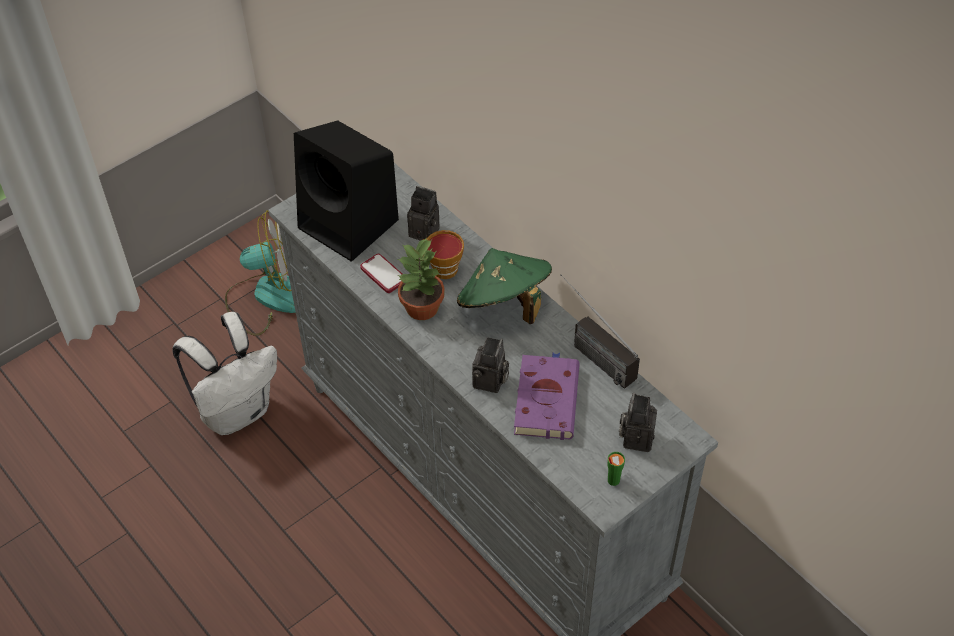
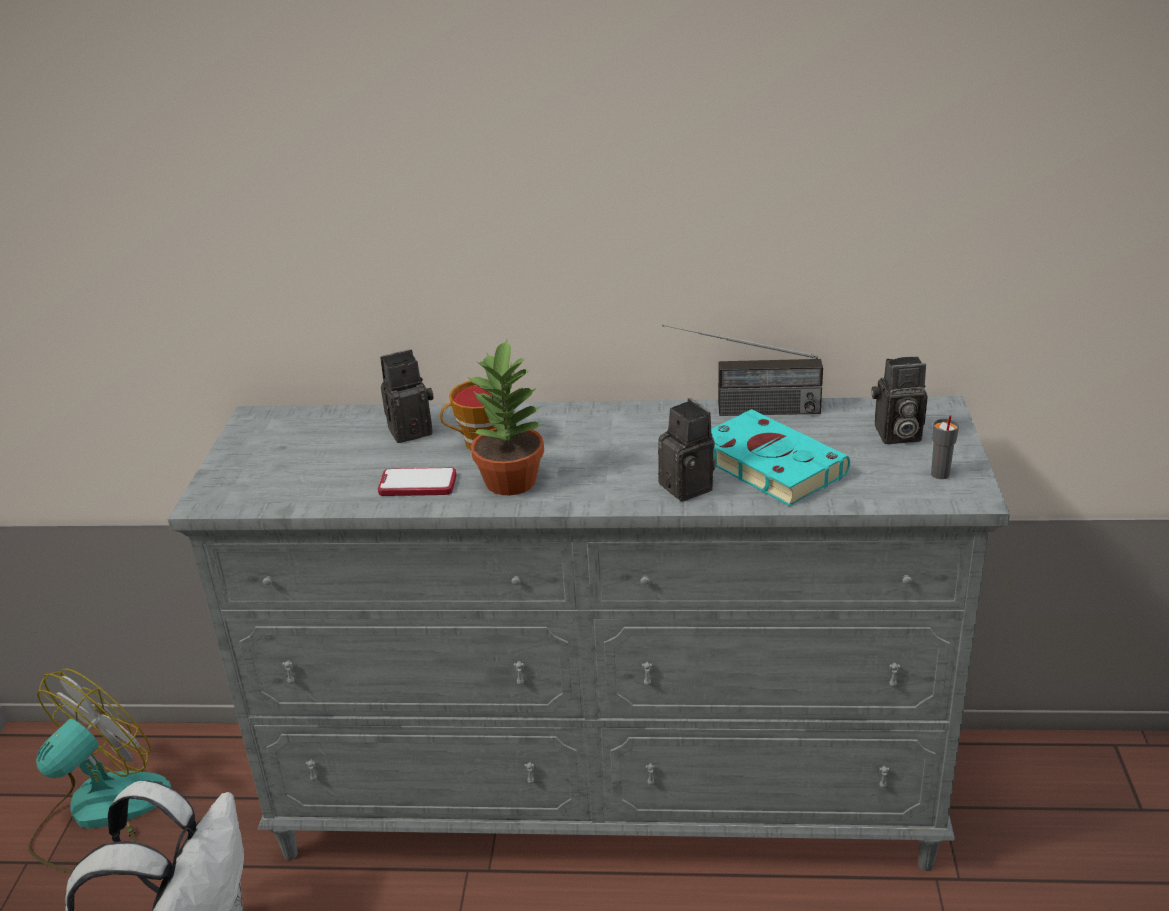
camera: 45 degrees left, 20 degrees down
(351, 225) = (307, 472): black speaker -> none
(504, 305) = (596, 430): green hat -> none
(546, 398) = (766, 463): purple book -> turquoise book
(613, 480) = (940, 474): green cup -> grey cup
(636, 437) = (896, 435): camera -> camera turned 60 degrees counterclockwise

